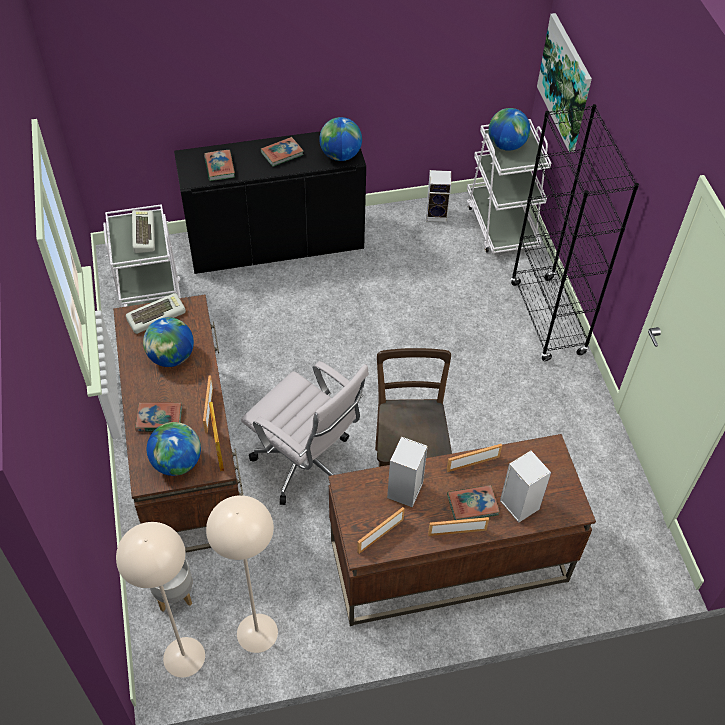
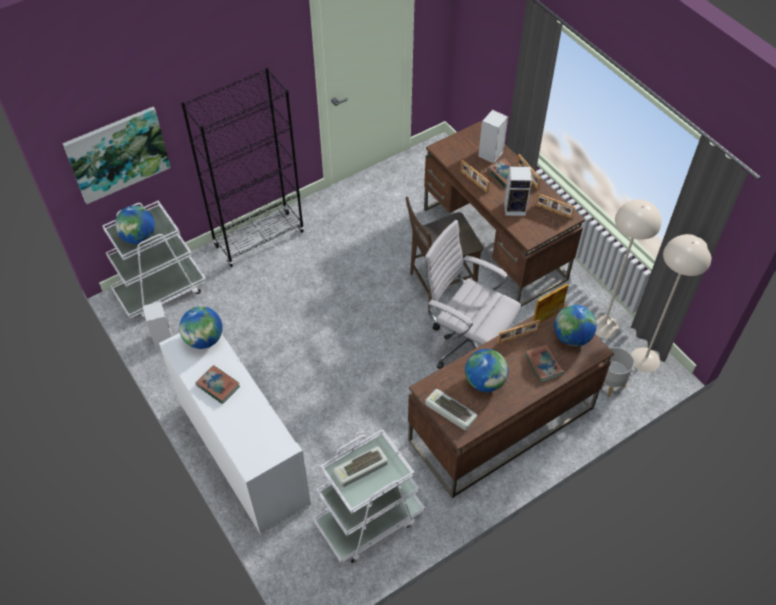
camera: 110 degrees left, 0 degrees up
(219, 167) = (256, 430): book -> none
(275, 243) = (243, 453): black cabinet -> white cabinet
(307, 465) = (465, 344): white office chair -> white office chair turned 75 degrees counterclockwise

